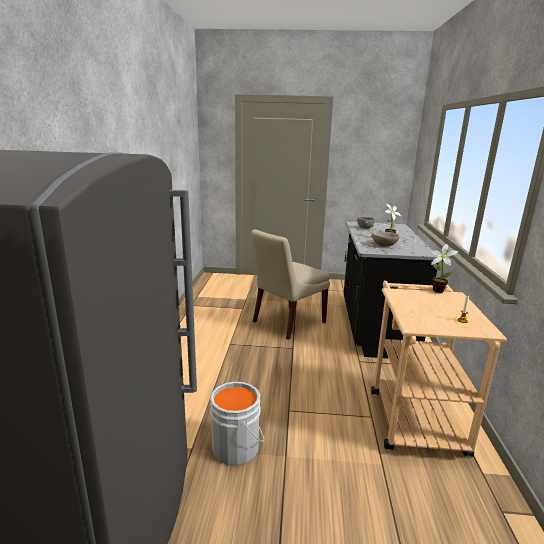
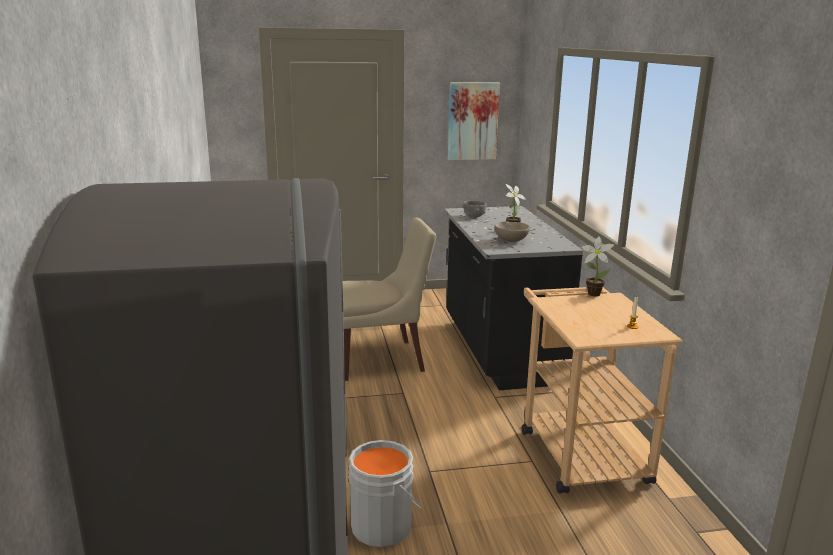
camera: 15 degrees left, 0 degrees up
(287, 323) = (381, 360): beige chair -> beige chair turned 135 degrees counterclockwise
(378, 163) = (472, 121): none -> picture

